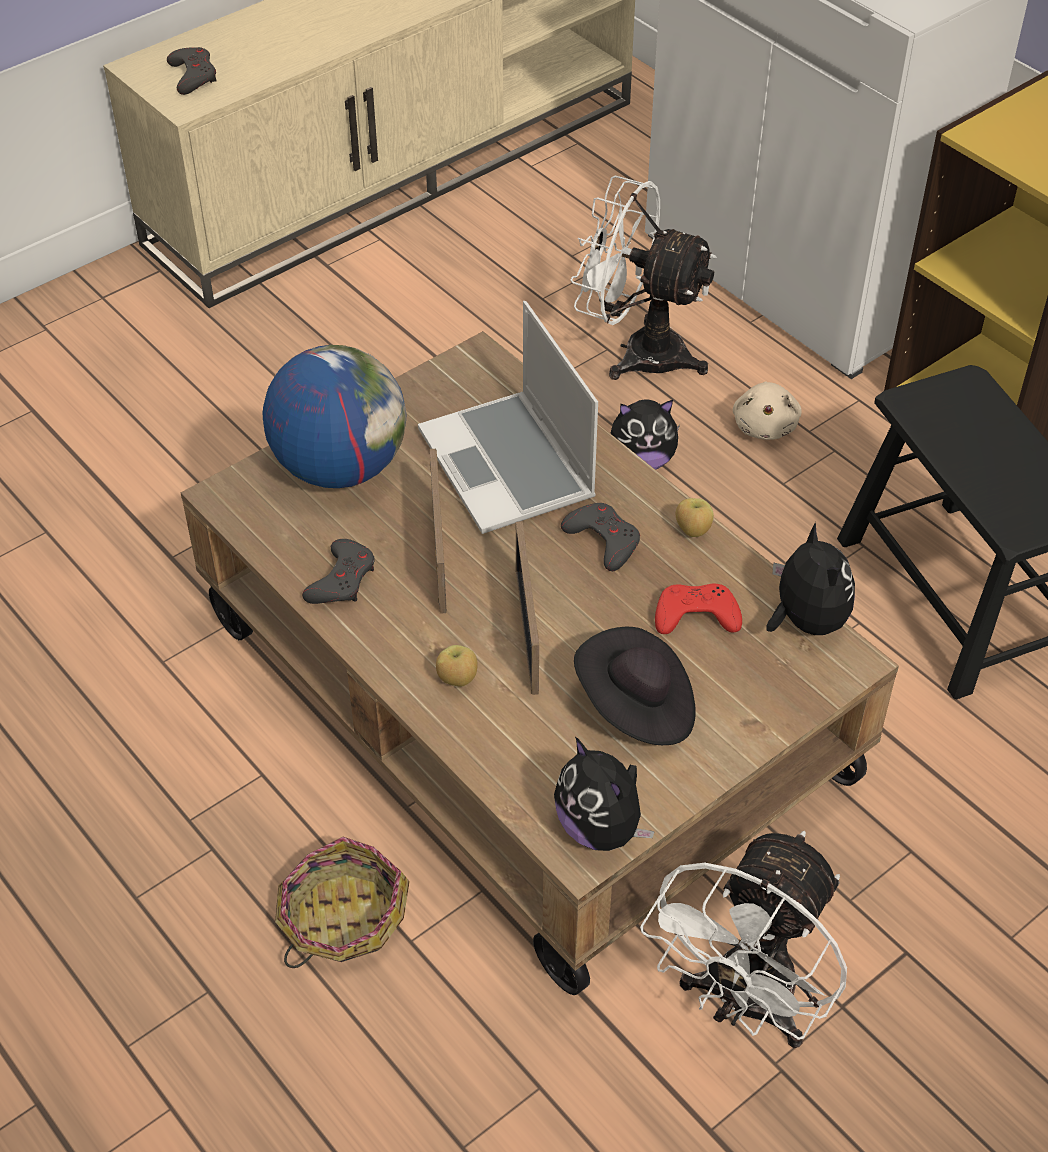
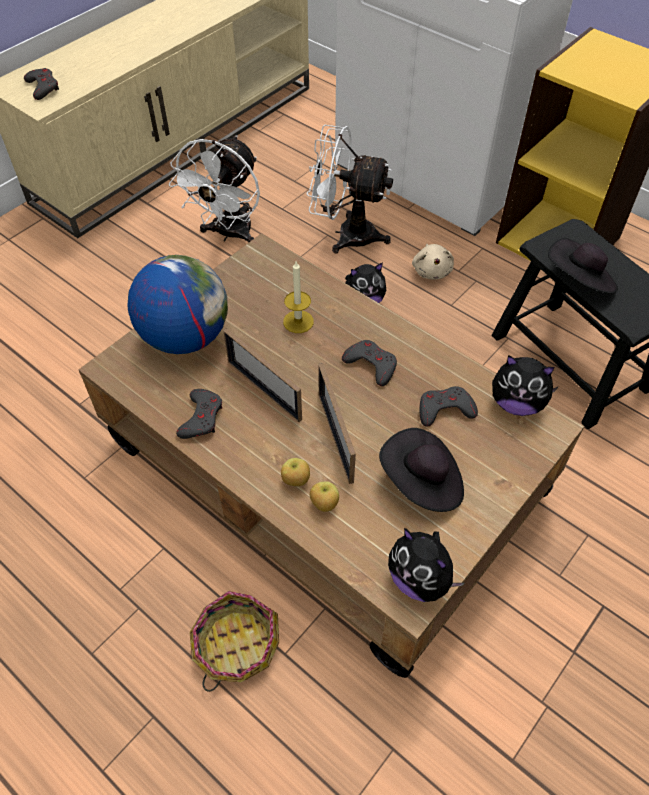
camera: 10 degrees left, 5 degrees up
(439, 554) = (264, 390): picture frame -> picture frame turned 150 degrees clockwise
(509, 466) = (298, 321): laptop -> candle
(692, 531) = (427, 350): apple -> apple (324, 504)
(696, 615) = (445, 409): red game controller -> grey game controller
(744, 1005) = (512, 662): white fan -> white fan (229, 234)
(805, 621) = (516, 403): plush toy -> plush toy turned 135 degrees clockwise
(950, 460) = (579, 282): none -> black hat

